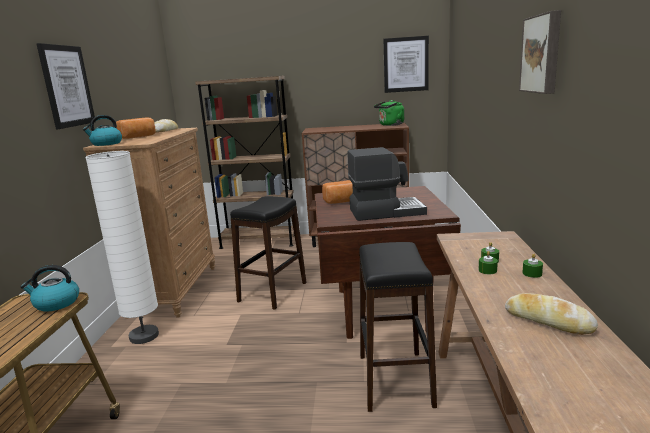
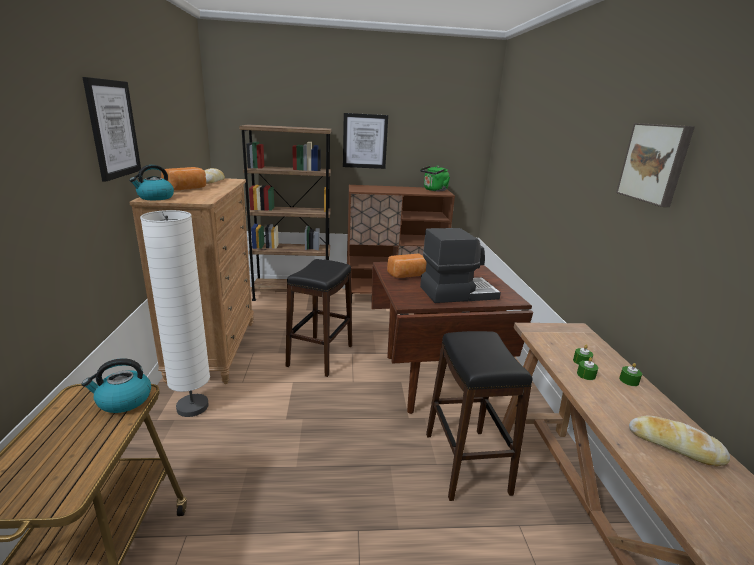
camera: 10 degrees left, 5 degrees up
(406, 64) = (453, 131): picture -> picture (365, 141)

